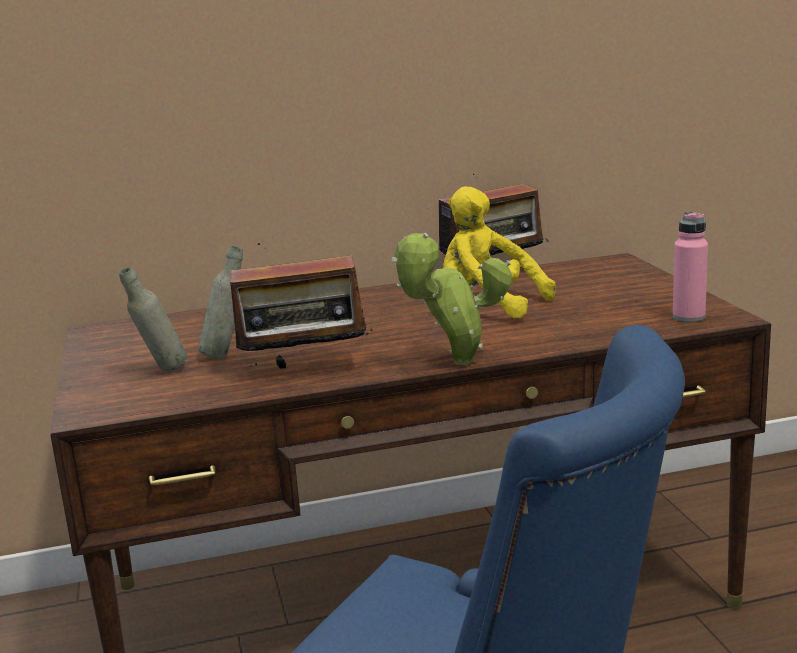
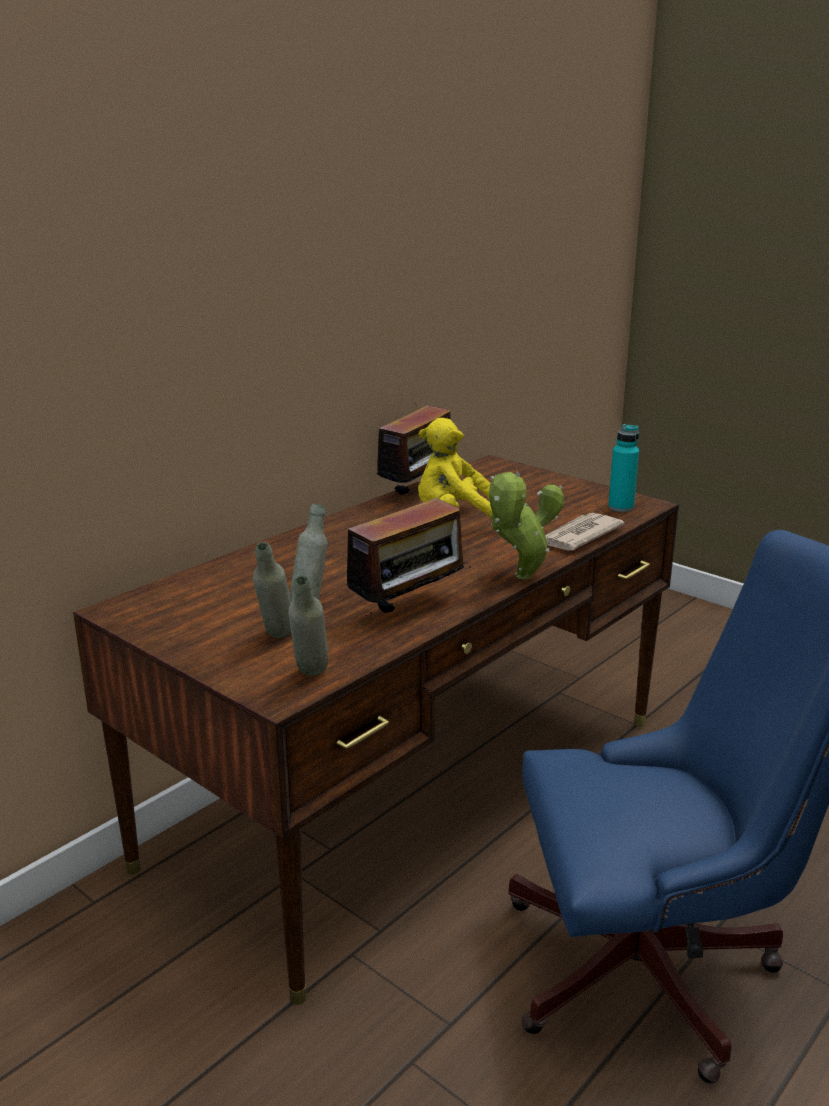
camera: 35 degrees left, 5 degrees up
(133, 406) = (310, 678): none -> grey bottle
(587, 336) = (578, 536): none -> newspaper
(688, 317) = (621, 507): pink bottle -> turquoise bottle

